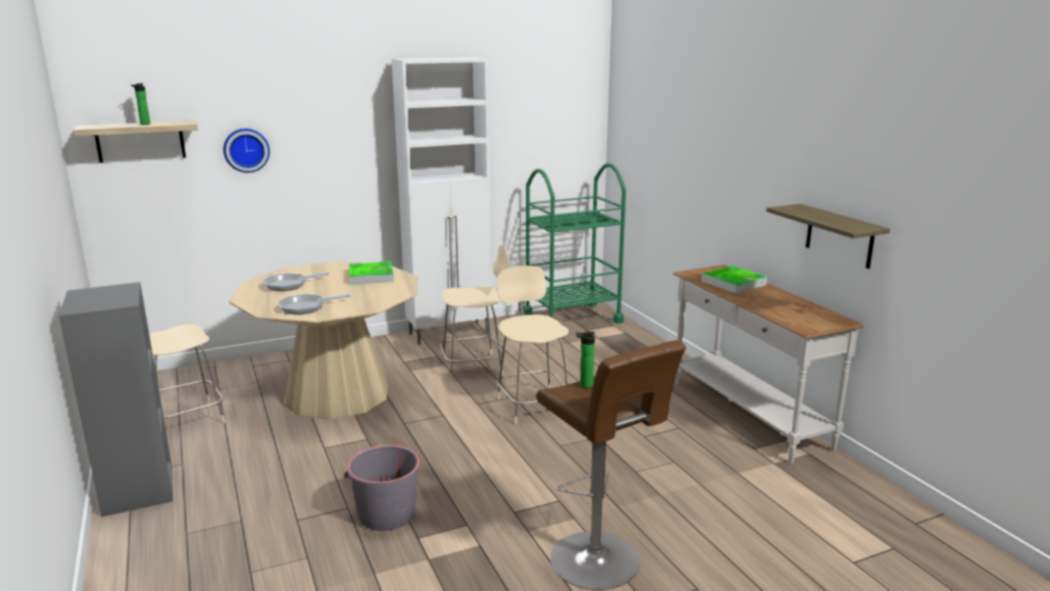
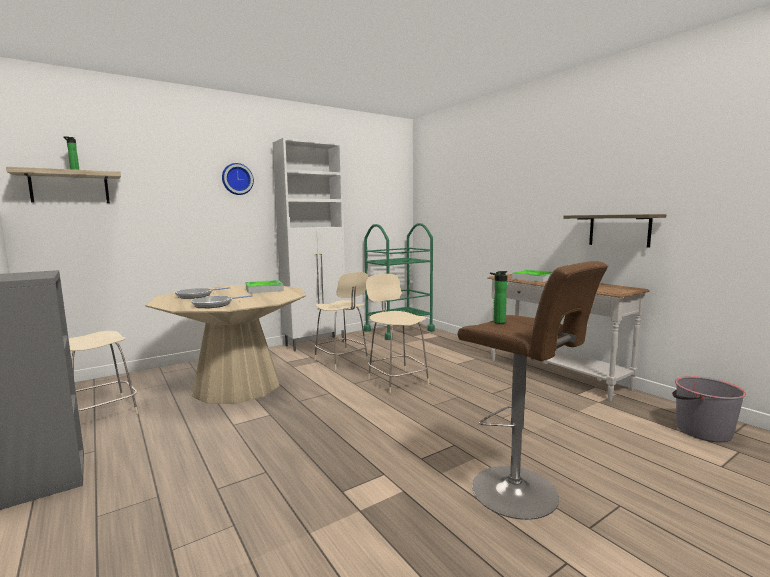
camera: 10 degrees left, 10 degrees down
(246, 150) = (160, 201): wall clock -> wall clock (237, 179)
(386, 513) = (304, 473): grey bucket -> grey bucket (702, 431)
(474, 366) = (342, 361): beige chair -> beige chair turned 75 degrees clockwise

